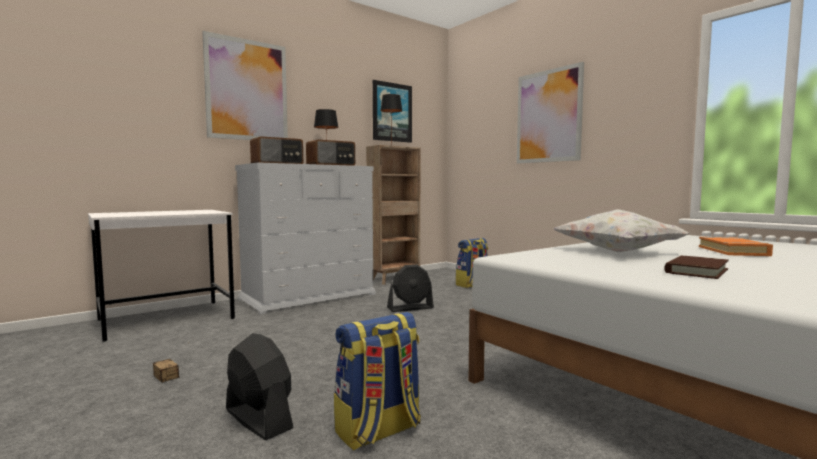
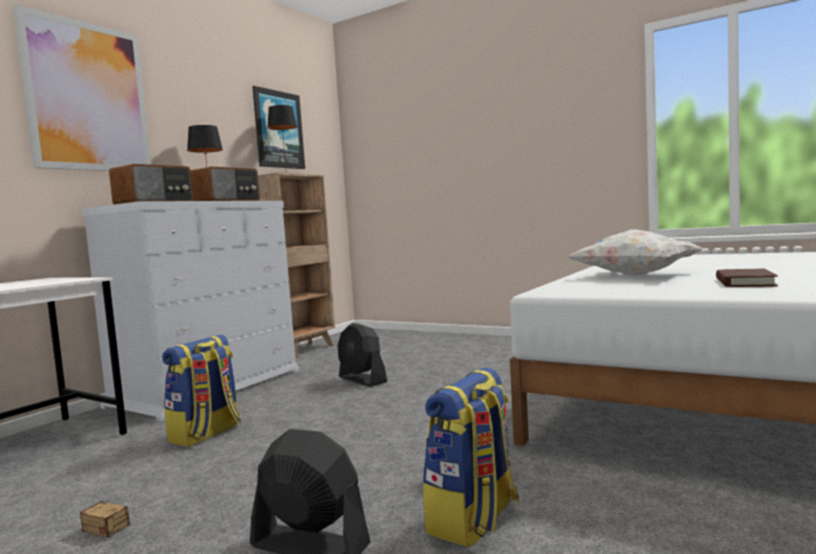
camera: 20 degrees left, 0 degrees up
(410, 308) = (362, 380): black fan -> black fan turned 90 degrees clockwise
(472, 285) = (408, 343): backpack -> backpack (206, 434)
(548, 116) = (480, 133): picture -> none
(733, 251) = (727, 264): orange book -> none

